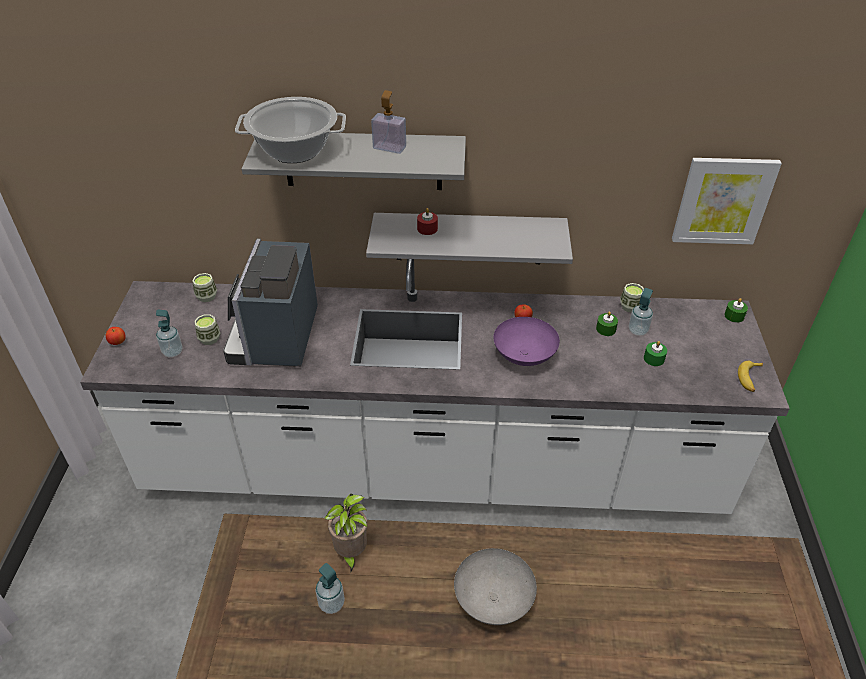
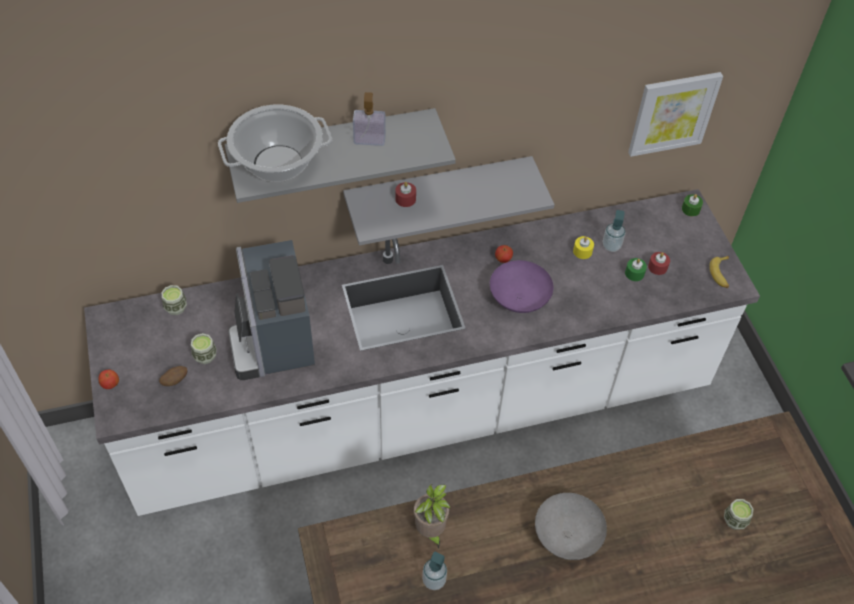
camera: 20 degrees left, 10 degrees up
(172, 352) = (175, 380): soap dispenser -> potato
(606, 329) = (582, 251): green candle -> yellow candle
(630, 306) = (596, 221): cup -> cup (734, 520)
(681, 358) = (657, 267): none -> red candle

